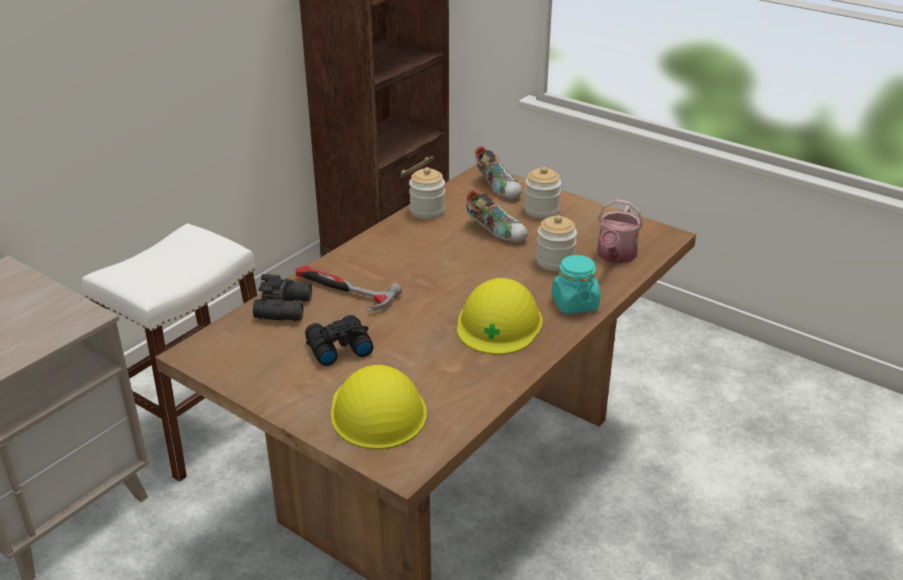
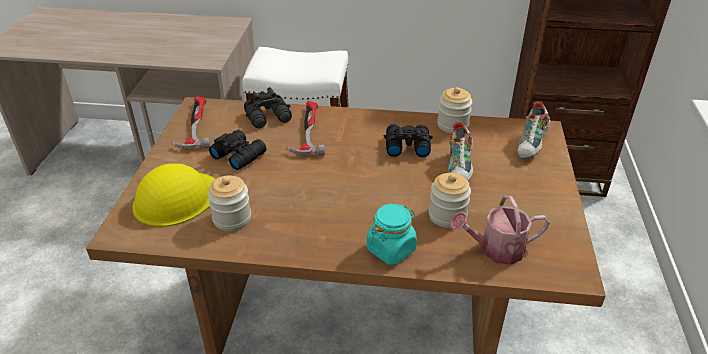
camera: 60 degrees right, 5 degrees up
(237, 364) = (195, 125): none -> hammer
(433, 245) = (406, 146): none -> black binoculars
(499, 323) = (326, 216): yellow hard hat -> none
(541, 210) = (523, 180): jar -> jar (232, 219)

